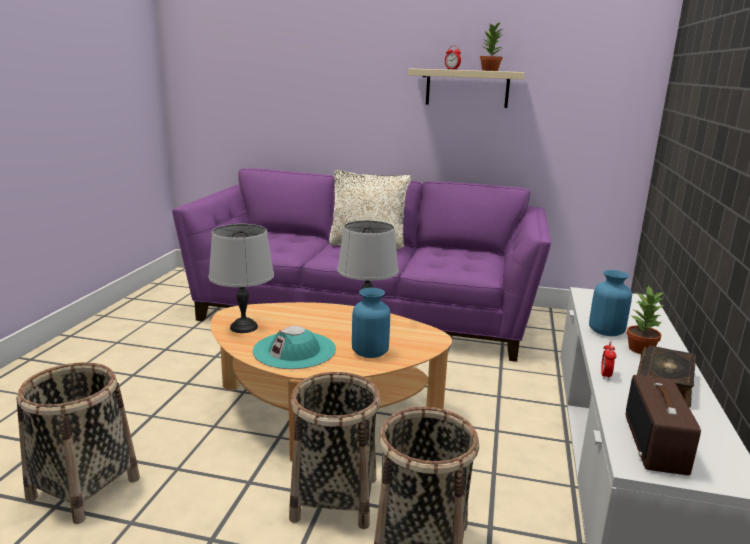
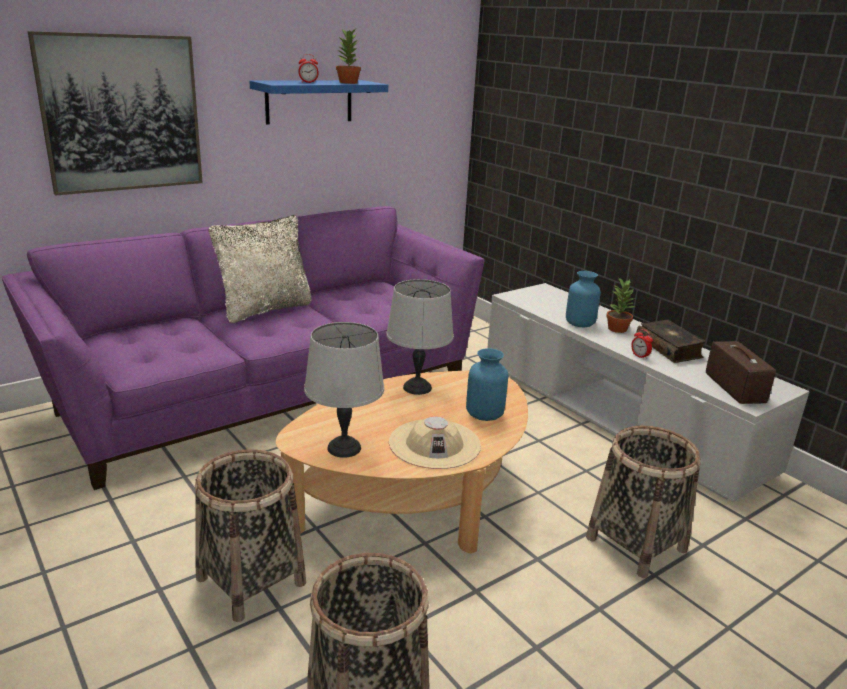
camera: 50 degrees left, 5 degrees up
(294, 350) = (434, 444): turquoise hat -> beige hat
(319, 88) = (122, 113): none -> picture
(334, 498) = (545, 555): basket -> basket (250, 580)
(467, 88) = (309, 101): beige shelf -> blue shelf
(656, 444) = (733, 387): radio -> radio turned 150 degrees counterclockwise

